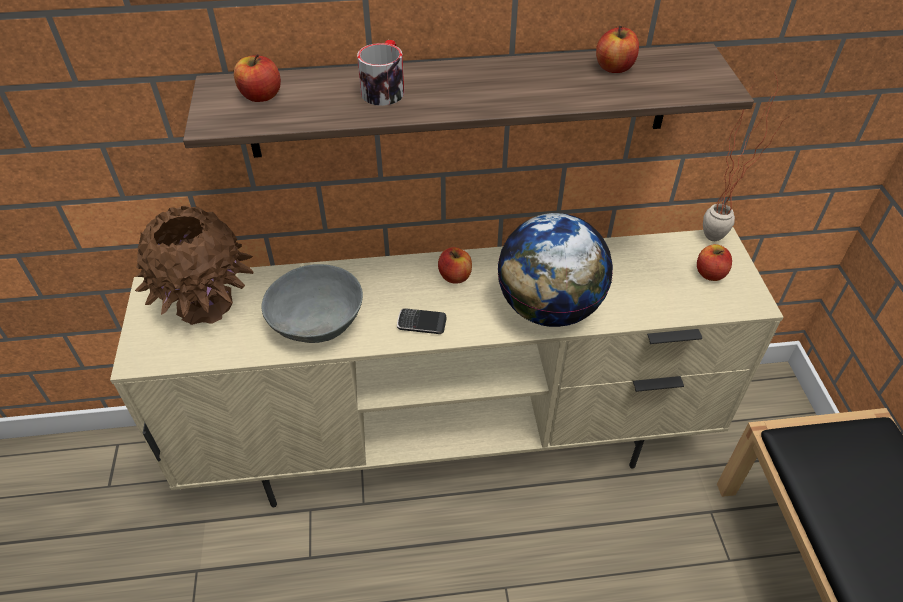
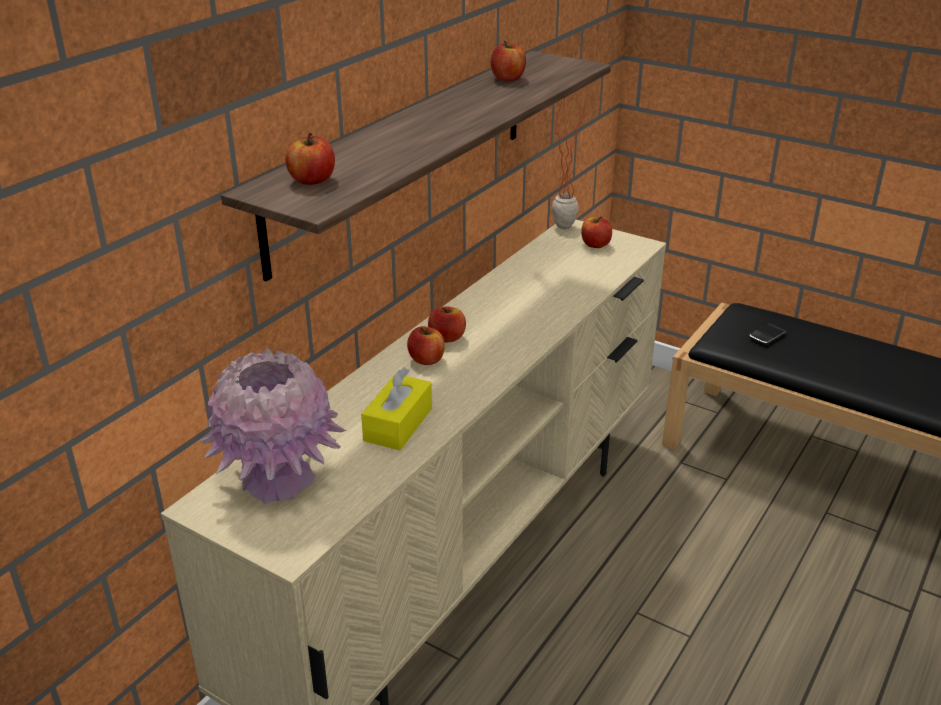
camera: 50 degrees left, 15 degrees down
(206, 304) = (278, 479): brown vase -> pink vase
(318, 321) = (398, 424): grey bowl -> yellow tissue box
(385, 88) = (394, 140): mug -> none
(413, 284) = (426, 360): none -> apple
(421, 323) = (476, 375): phone -> phone (767, 336)
(548, 308) = (540, 316): globe -> none

